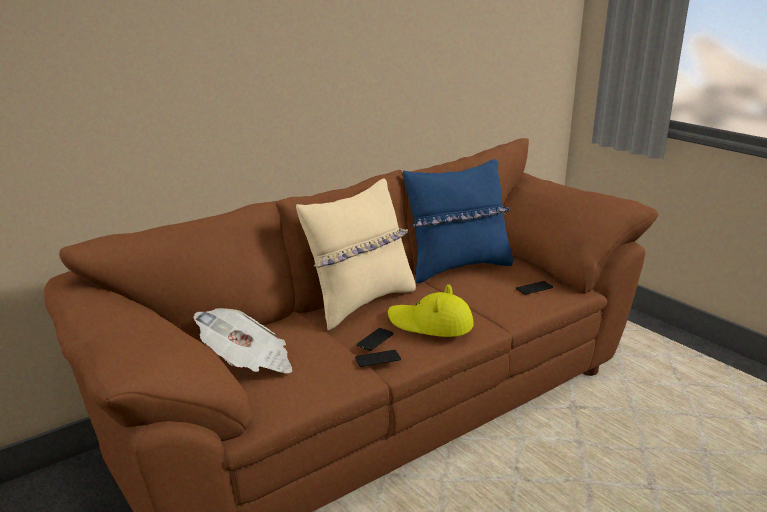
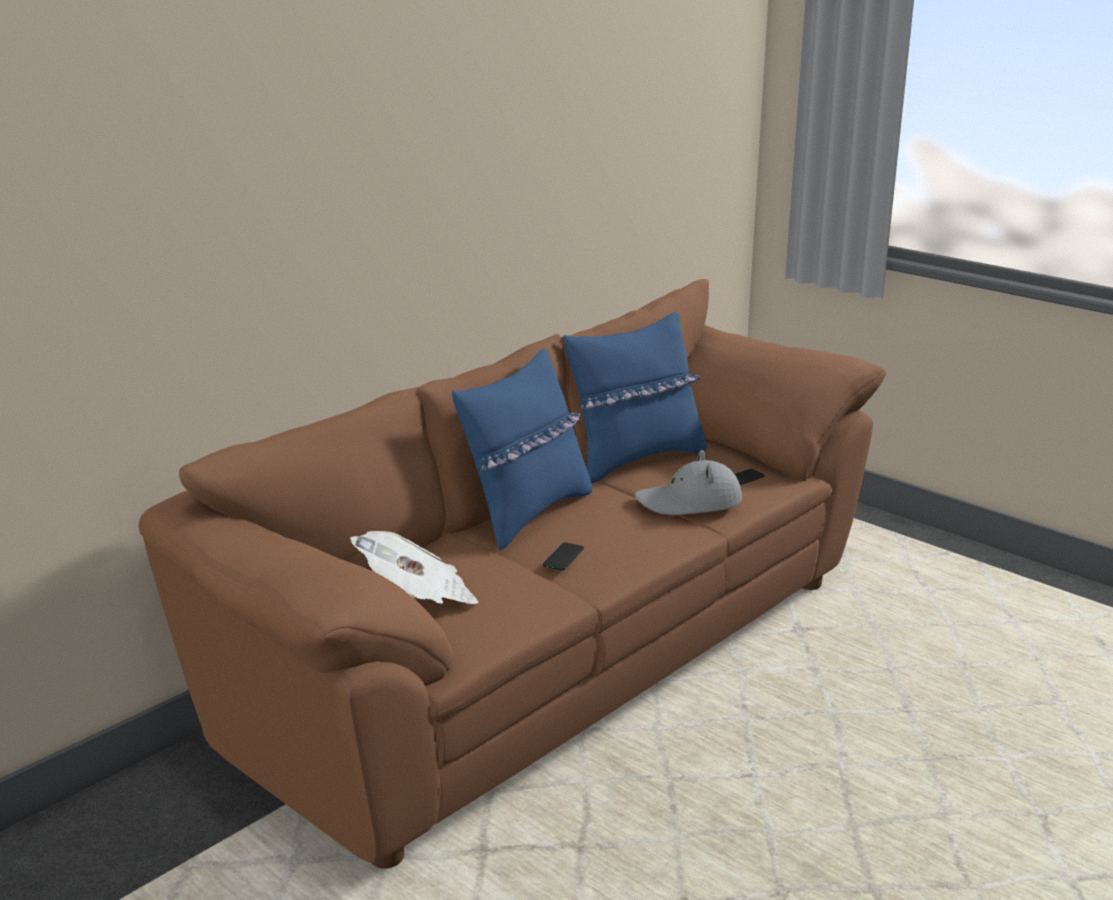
camera: 10 degrees left, 0 degrees up
(360, 303) = (527, 514): beige pillow -> blue pillow
(378, 359) = (575, 579): phone -> none
(430, 323) = (626, 532): yellow hat -> none
(488, 303) = (689, 501): none -> grey hat

